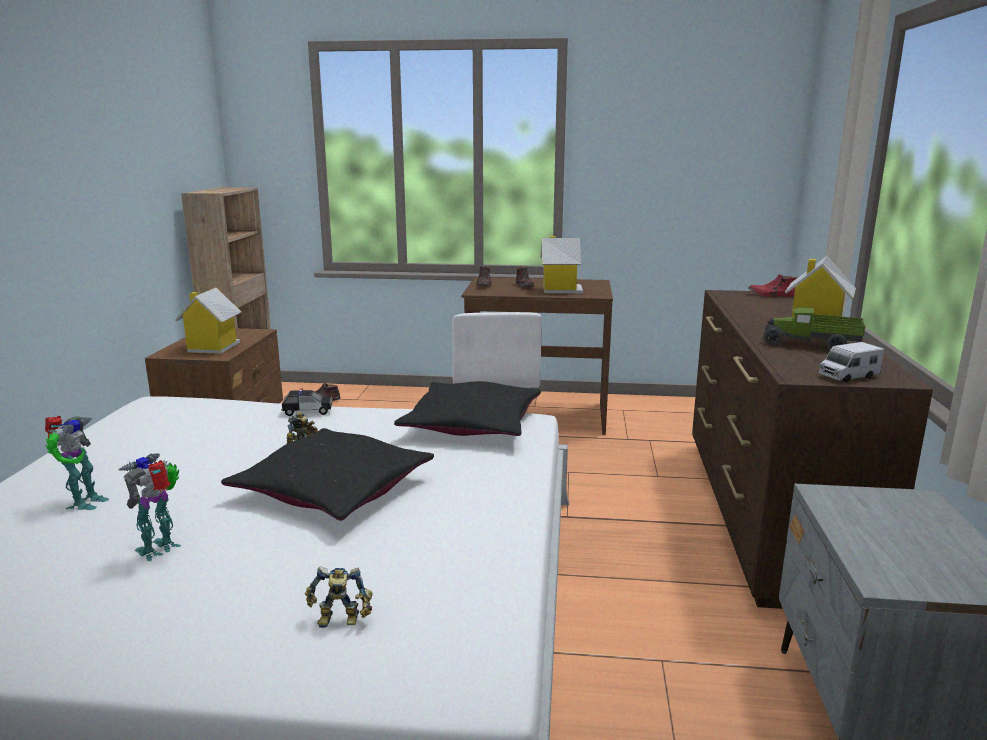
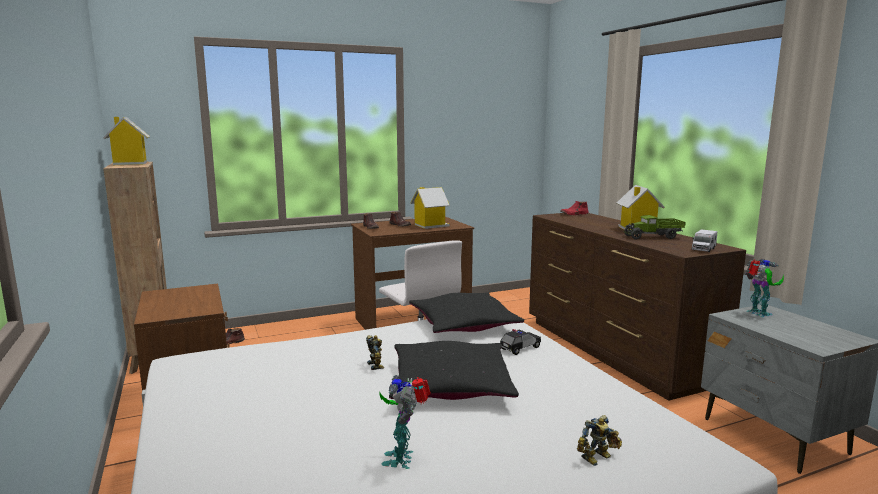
camera: 30 degrees left, 5 degrees down
(83, 503) = (267, 449): toy robot -> toy robot (758, 314)
(212, 347) = (187, 305): toy house -> toy house (130, 163)
(307, 411) = (331, 340): toy car -> toy car (520, 348)

